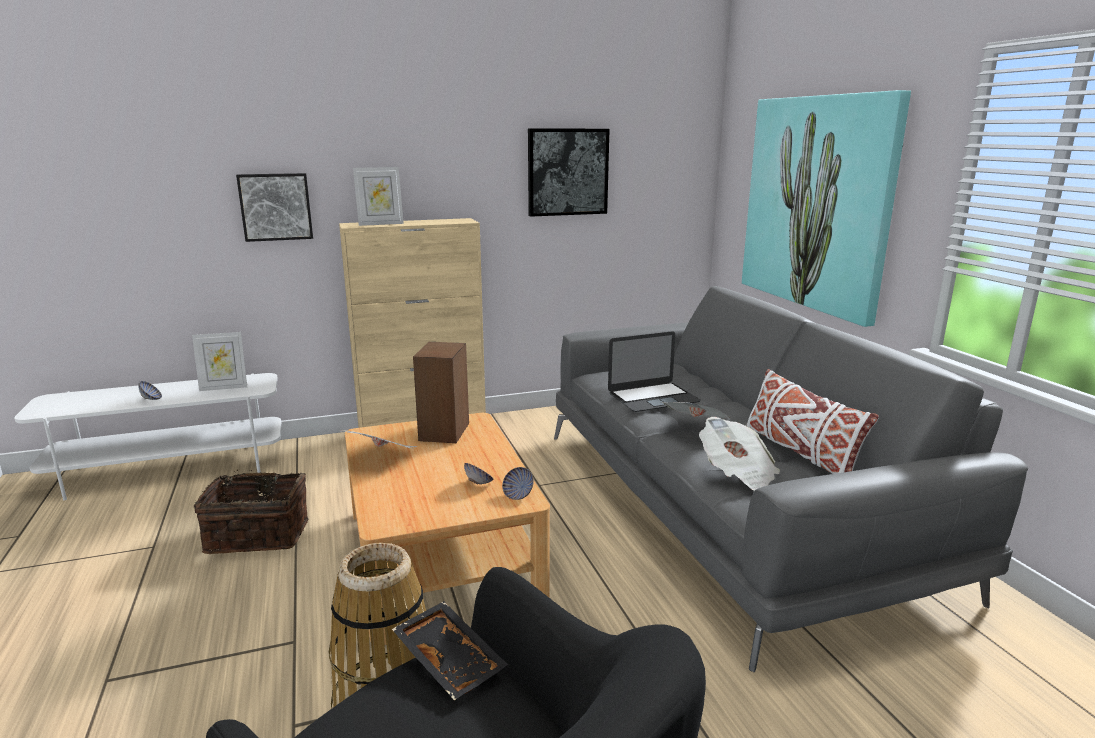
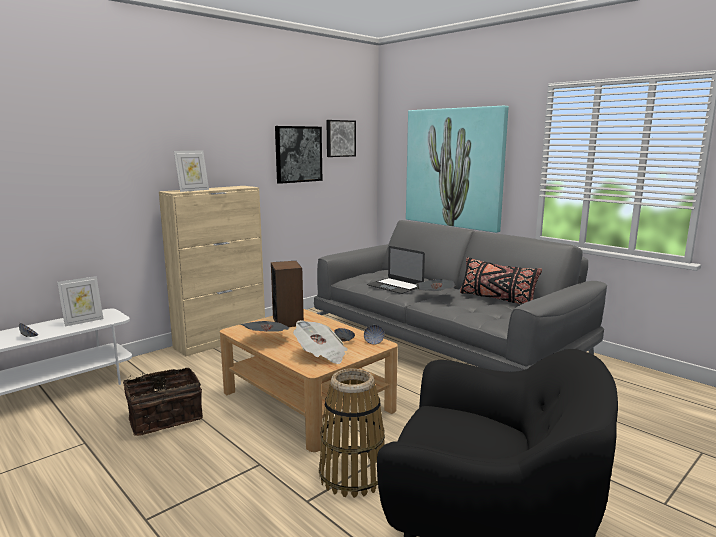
camera: 25 degrees left, 5 degrees down
(276, 206) = (111, 180): picture -> picture (340, 138)
(451, 659) = (436, 410): black tray -> none
(653, 397) = (395, 286): laptop -> laptop turned 90 degrees clockwise
(737, 473) = (479, 311): newspaper -> newspaper (321, 355)
(800, 453) = (497, 299): white pillow -> black pillow

